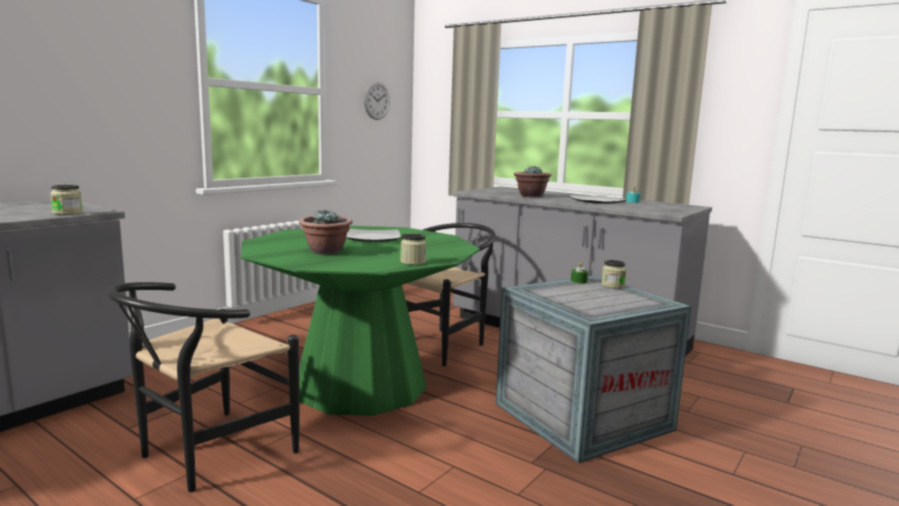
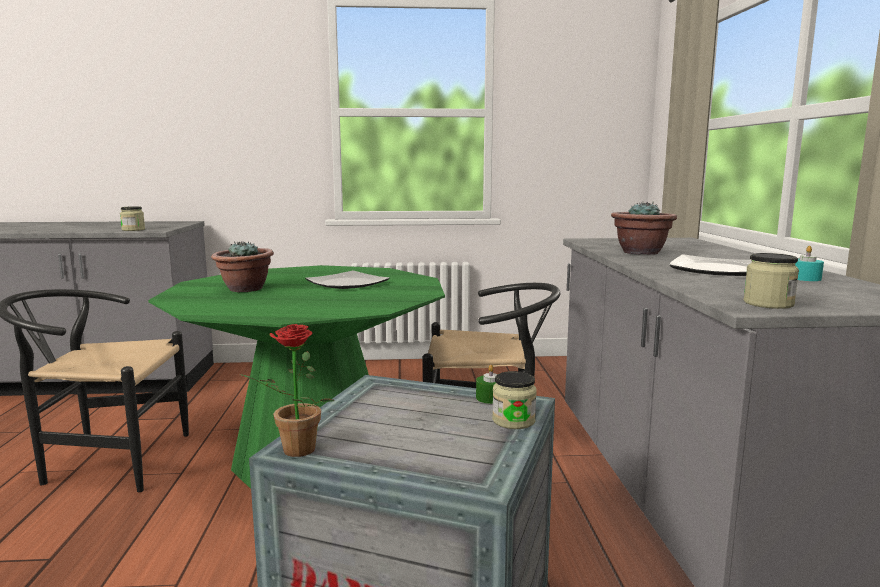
camera: 50 degrees right, 0 degrees up
(377, 100) = (581, 119): wall clock -> none
(413, 262) = (249, 313): jar -> jar (768, 304)
(595, 317) = (292, 452): none -> potted plant

